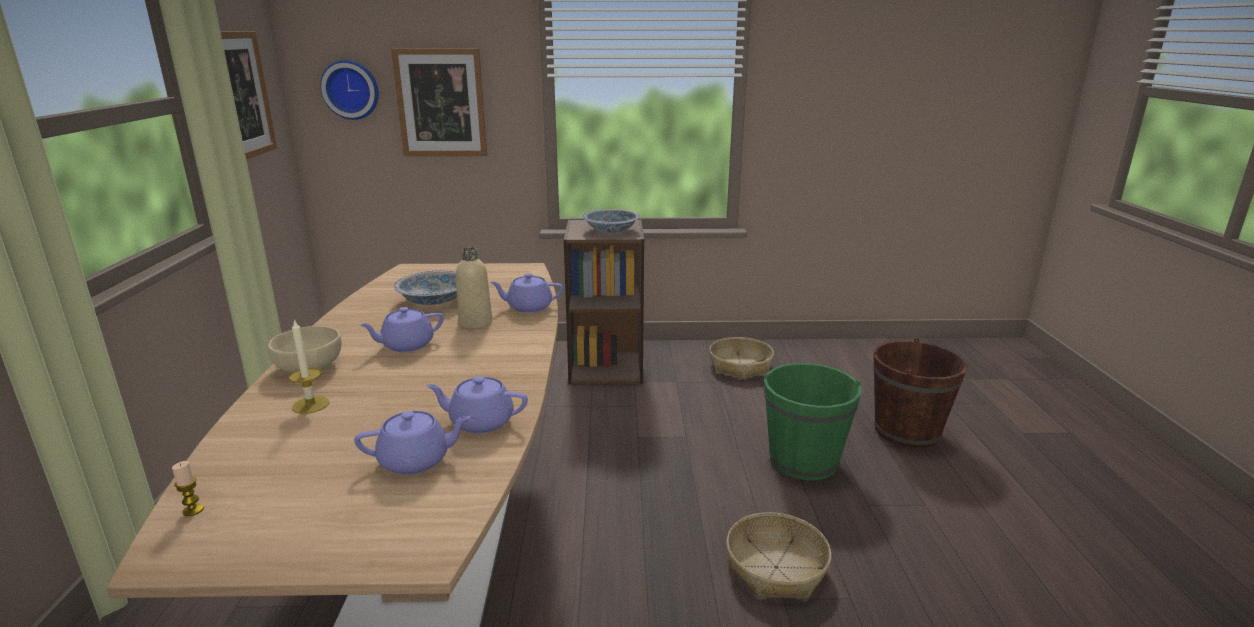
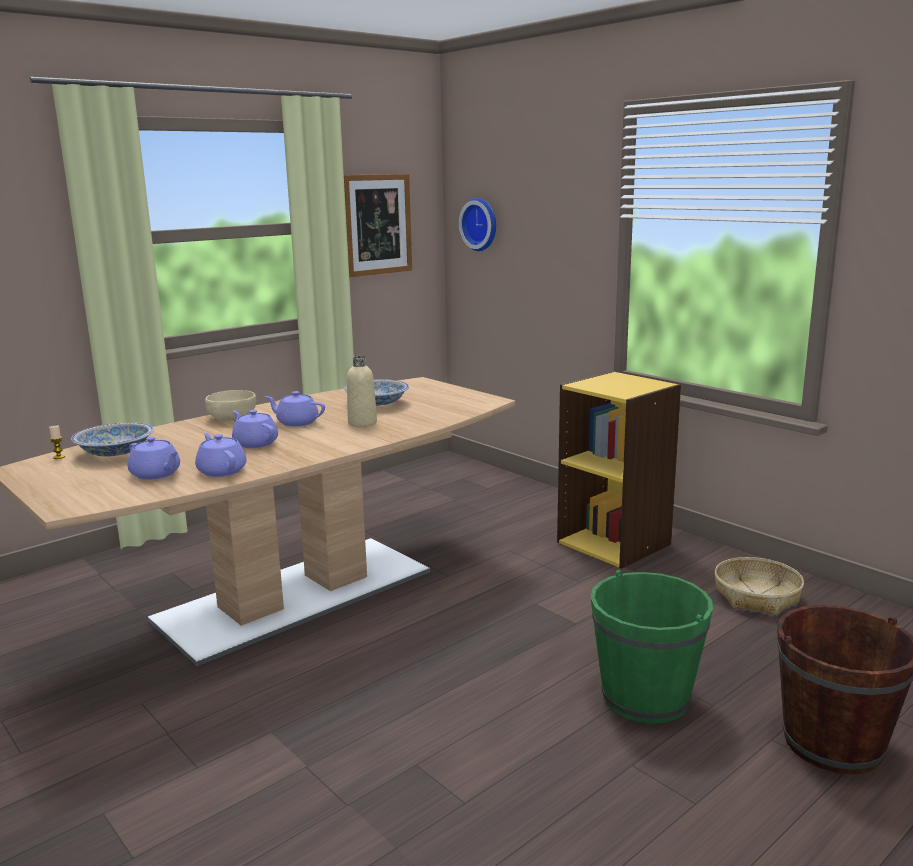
camera: 50 degrees right, 5 degrees down
(310, 405) = (188, 435): candle -> none
(441, 103) = (539, 240): picture -> none
(528, 307) = (417, 424): purple teapot -> purple teapot (255, 443)
(606, 367) = (614, 543): brown bookcase -> yellow bookcase
(611, 230) = (621, 387): bowl -> bowl (116, 453)
(776, 567) = (454, 744): basket -> none

